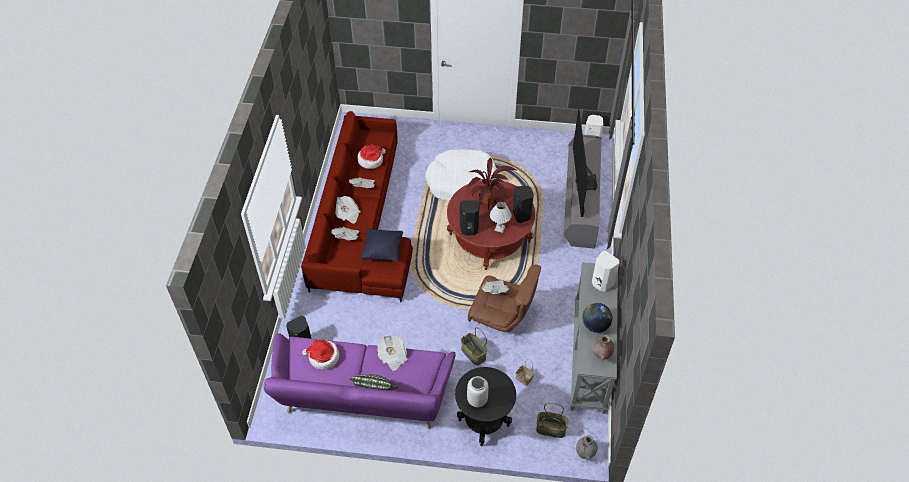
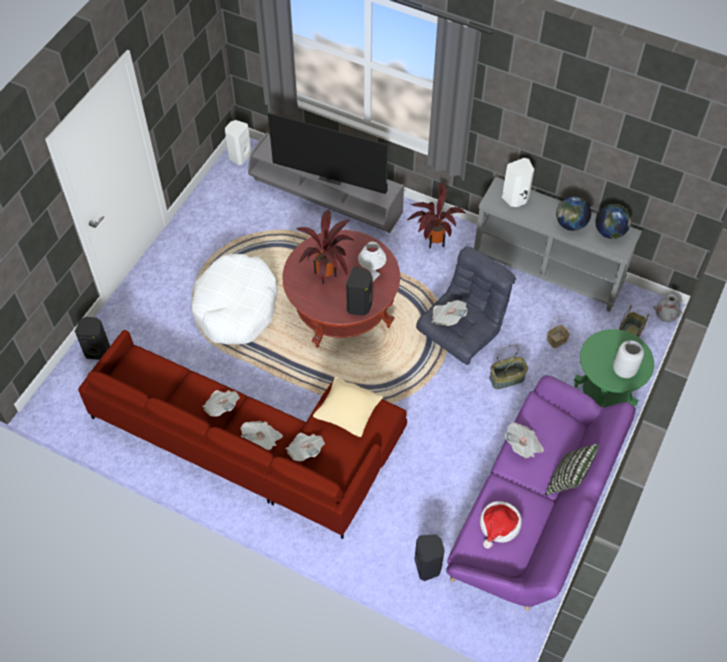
camera: 70 degrees left, 5 degrees up
(371, 160) = (175, 384): hat -> none
(382, 251) = (348, 413): black pillow -> beige pillow
(484, 423) = (603, 398): black side table -> green side table
(502, 315) = (462, 331): brown armchair -> grey armchair
(522, 215) = (361, 246): black speaker -> black speaker (98, 351)
(578, 274) = (433, 241): none -> potted plant
(601, 354) = (609, 232): brown vase -> globe

